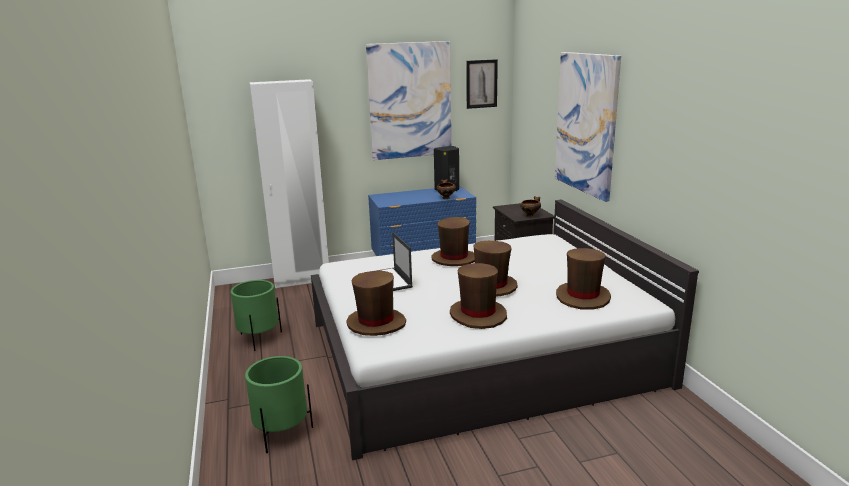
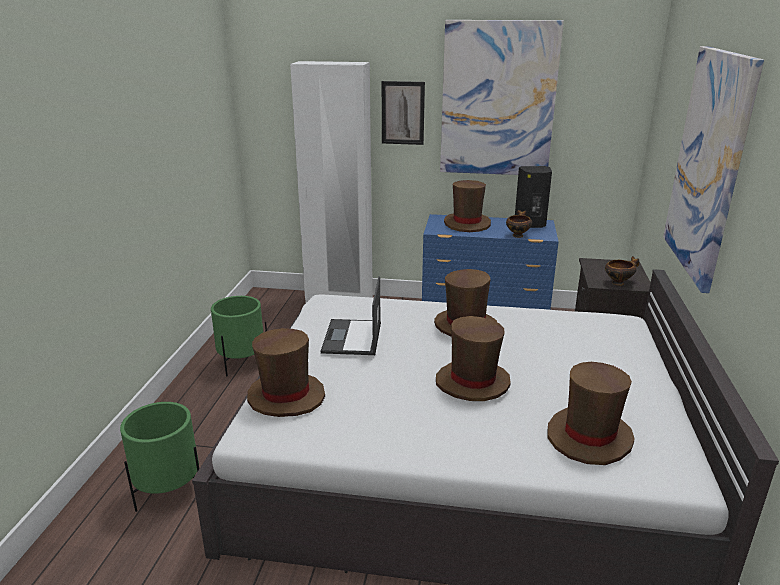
camera: 25 degrees right, 5 degrees up
(478, 315) = (417, 422): brown hat -> brown hat (467, 224)
(481, 84) = (605, 84): picture -> picture (403, 113)

